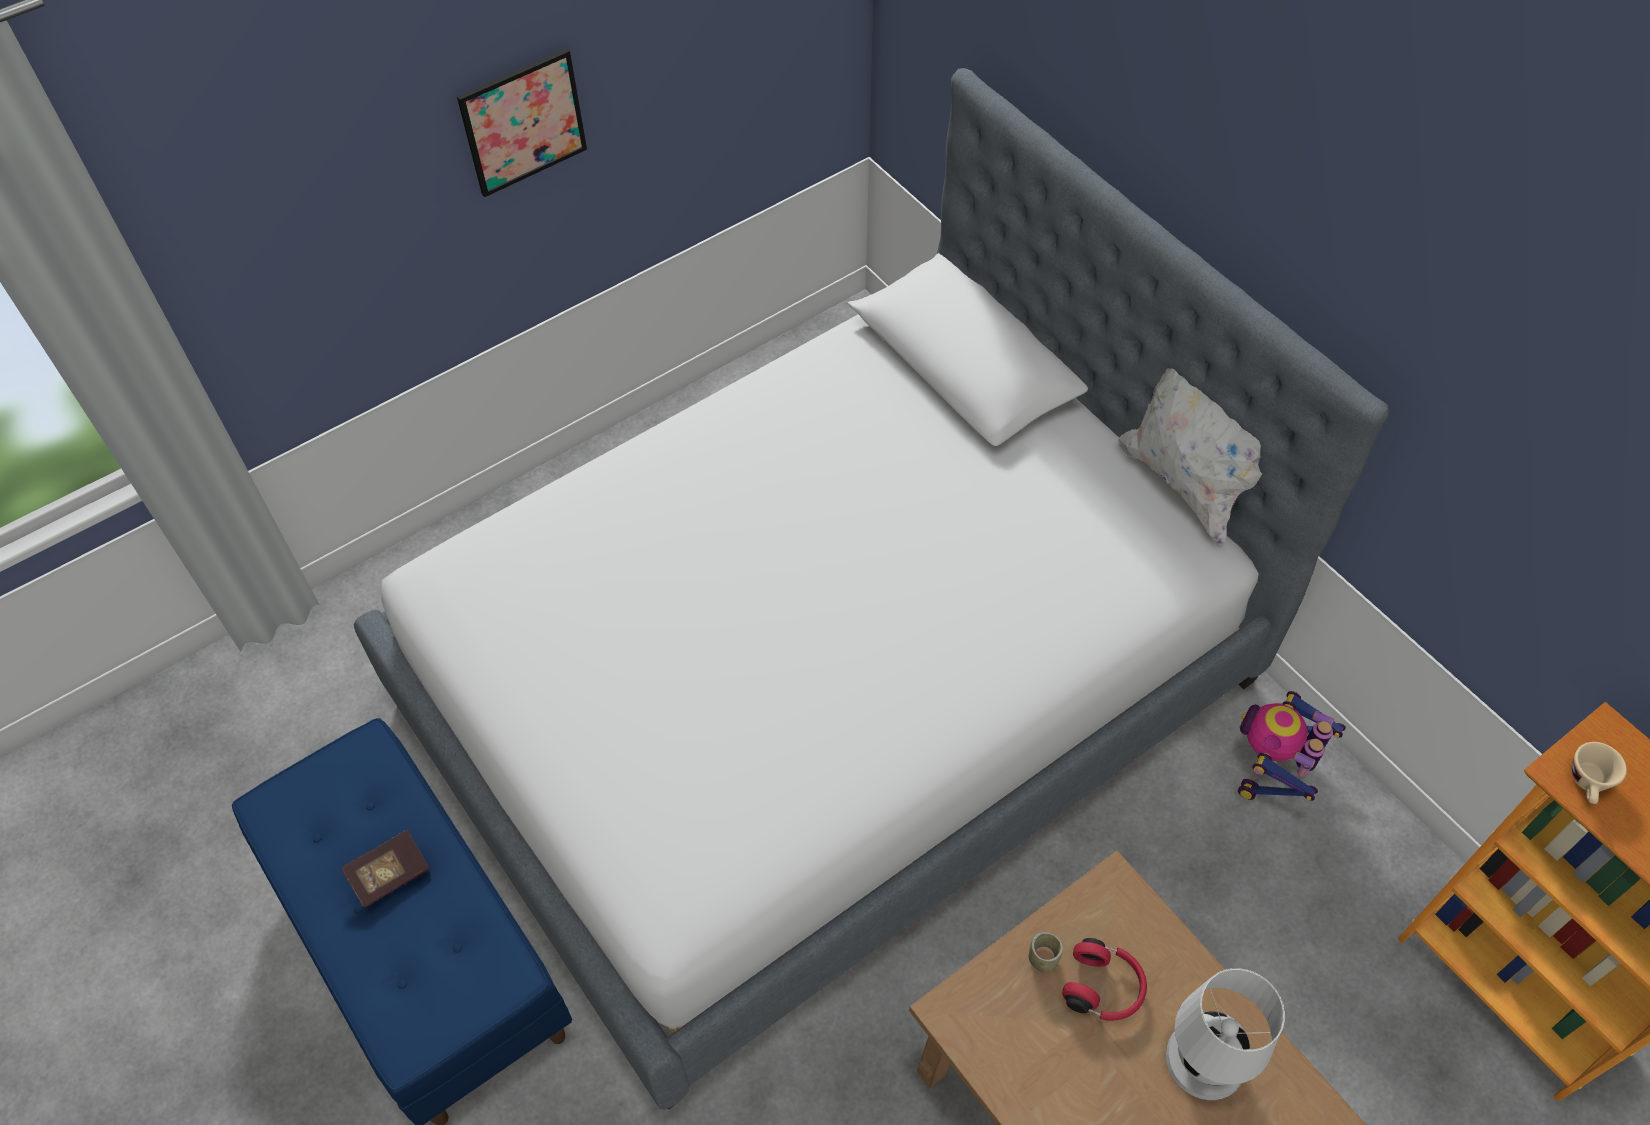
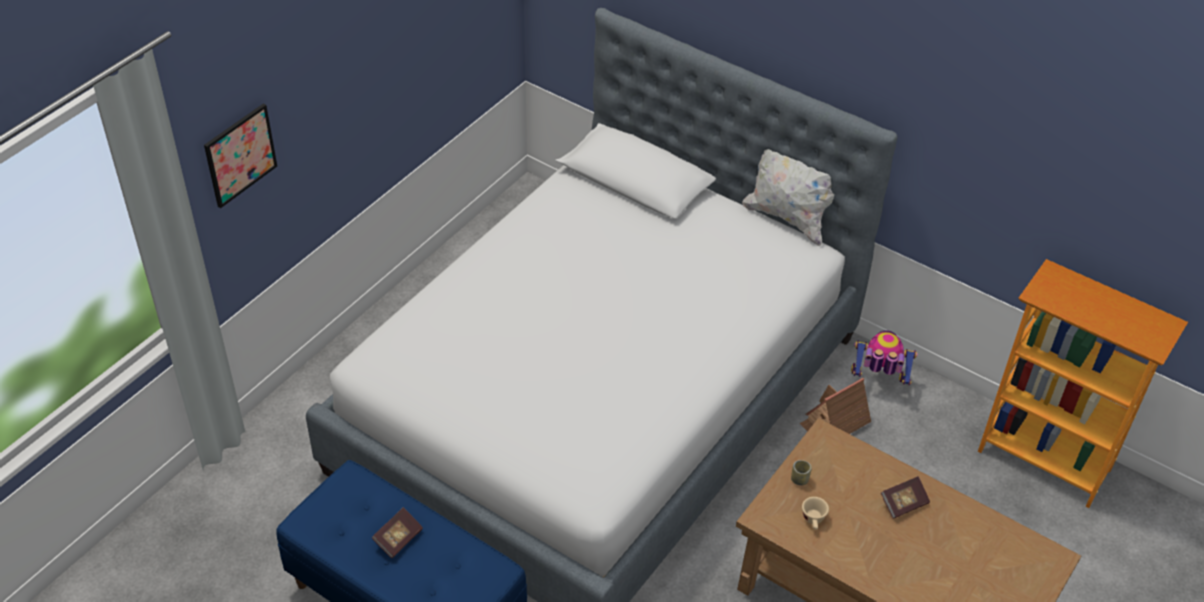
camera: 20 degrees left, 10 degrees down
(523, 122) = (358, 80): picture -> picture (240, 155)
(1104, 988) = (838, 485): red headphones -> none
(1176, 822) = (834, 423): none -> toy house
(1204, 1058) = (903, 503): white table lamp -> book
(1273, 768) = (878, 382): toy robot -> toy robot turned 90 degrees clockwise
(1588, 784) = (1050, 296): beige cup -> beige cup (814, 520)

